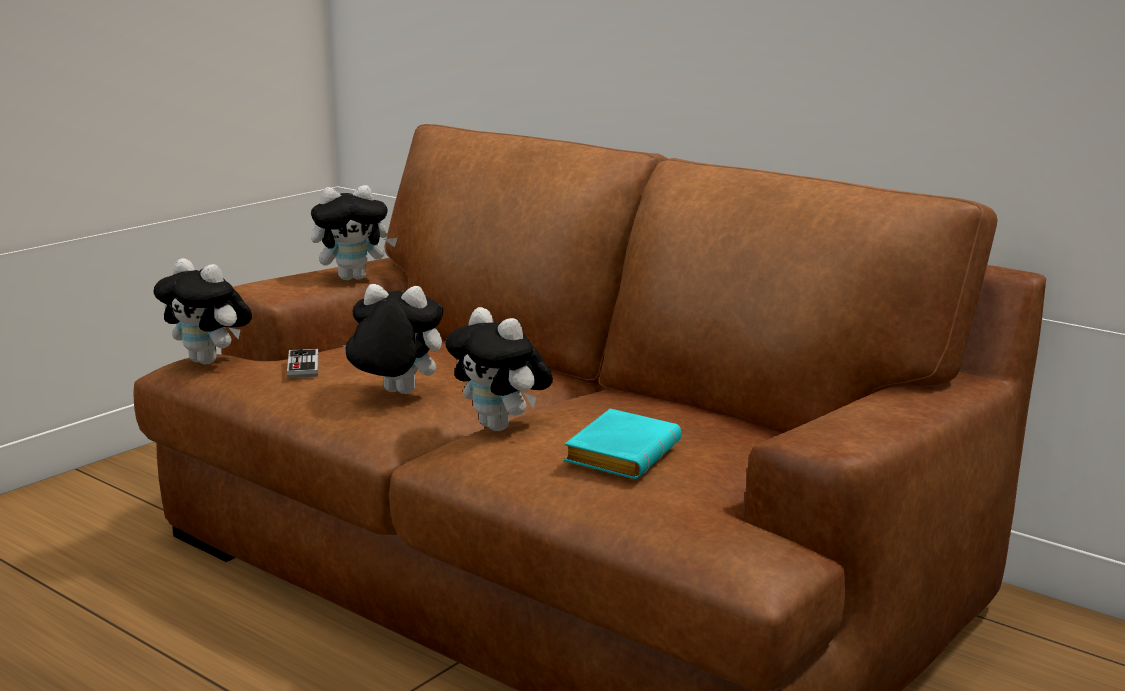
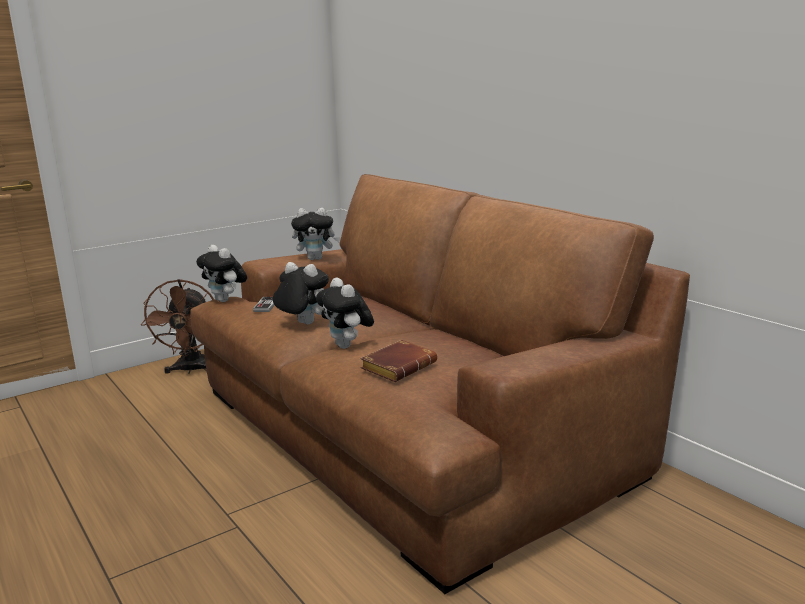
camera: 15 degrees right, 0 degrees up
(105, 498) = (191, 370): none -> brown fan
(621, 453) = (398, 366): turquoise book -> brown book

